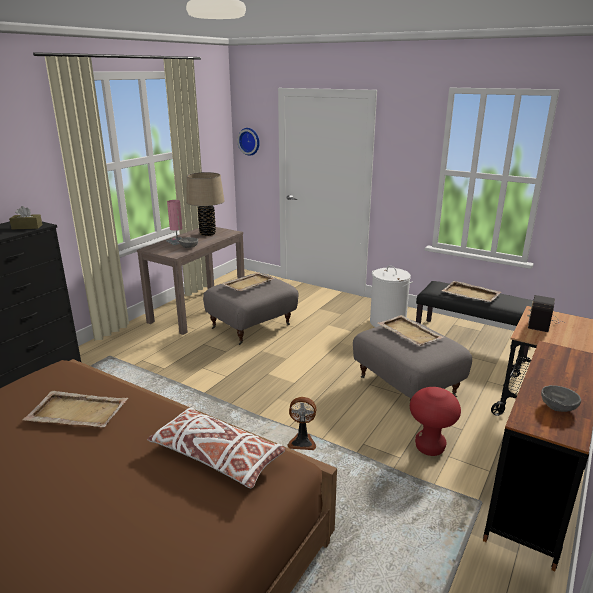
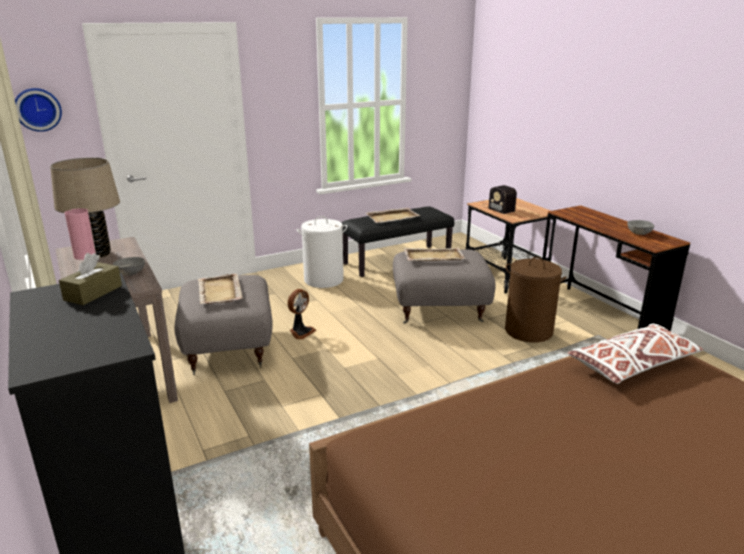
camera: 60 degrees left, 0 degrees up
(77, 412) = (513, 431): beige tray -> none
(302, 442) = (480, 383): fan -> fan (301, 332)
(429, 448) = (528, 331): red stool -> brown laundry basket

